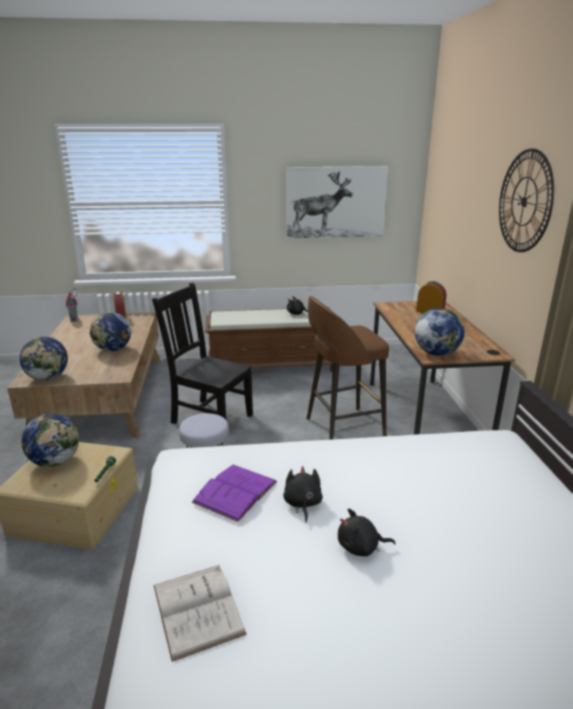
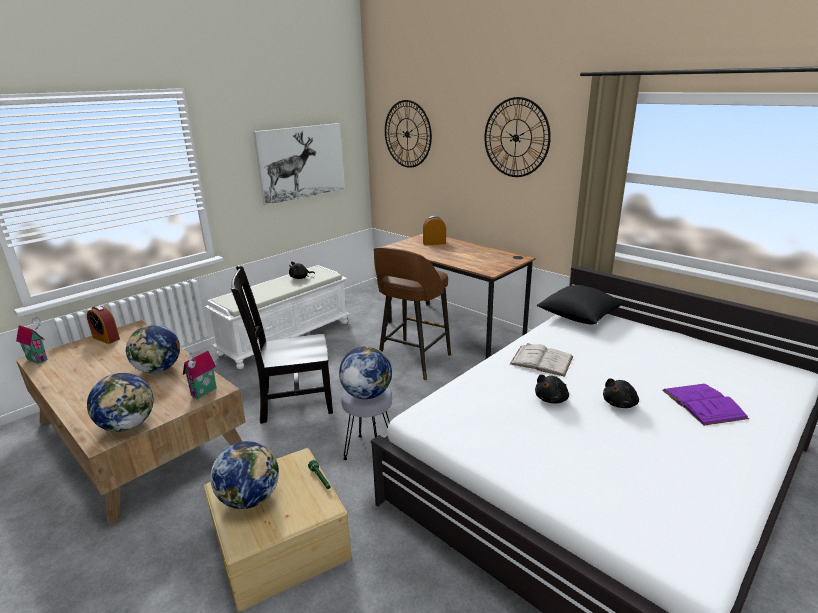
camera: 40 degrees left, 0 degrees up
(110, 375) = (205, 392): none -> toy house
(197, 609) = (610, 492): white book -> white book (541, 360)
(235, 492) = (503, 415): purple book -> purple book (703, 404)
(272, 365) = (286, 337): brown bench -> white bench
(302, 504) = (552, 399): black plush toy -> black plush toy turned 90 degrees counterclockwise
(436, 353) = (489, 268): globe -> globe (366, 394)
(449, 185) = (407, 134): none -> wall clock
(488, 444) = (578, 316): none -> black pillow

